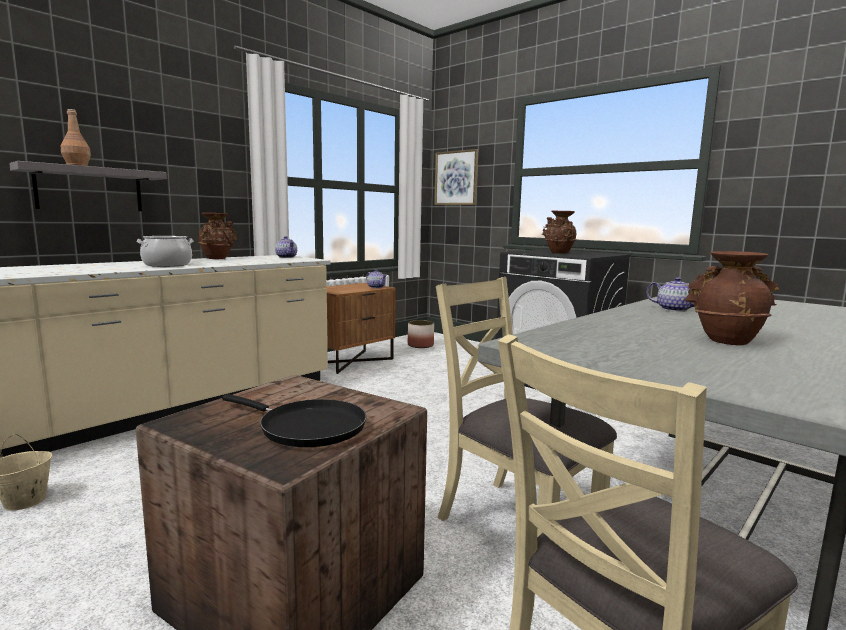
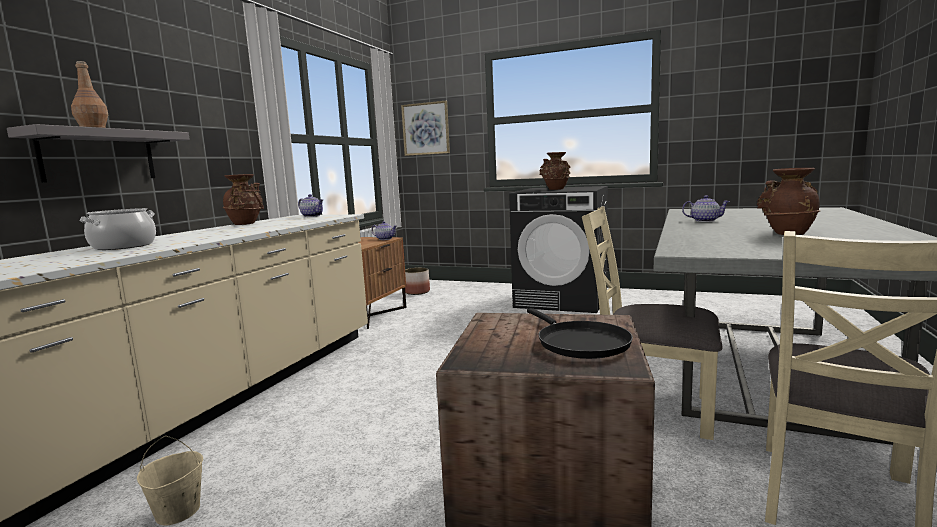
camera: 20 degrees left, 0 degrees up
(167, 265) = (221, 233): cooking pot -> cooking pot (124, 246)
(307, 427) = (579, 343): black frying pan -> black frying pan turned 60 degrees clockwise

